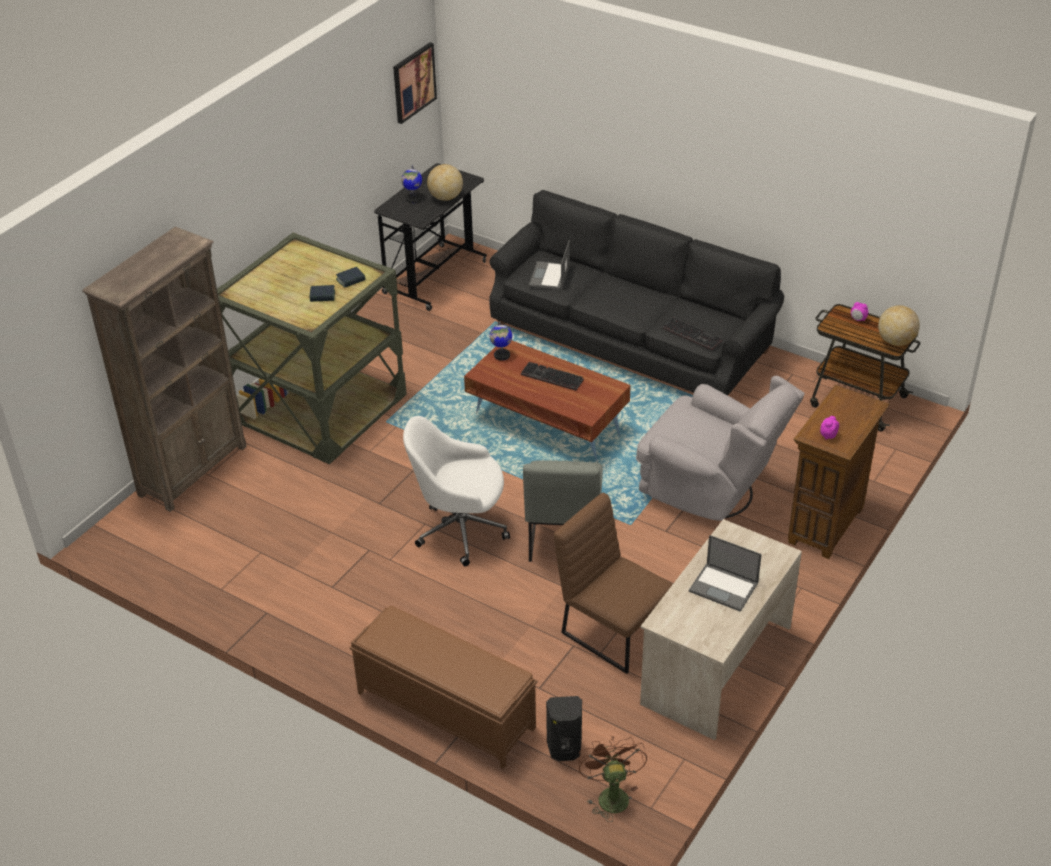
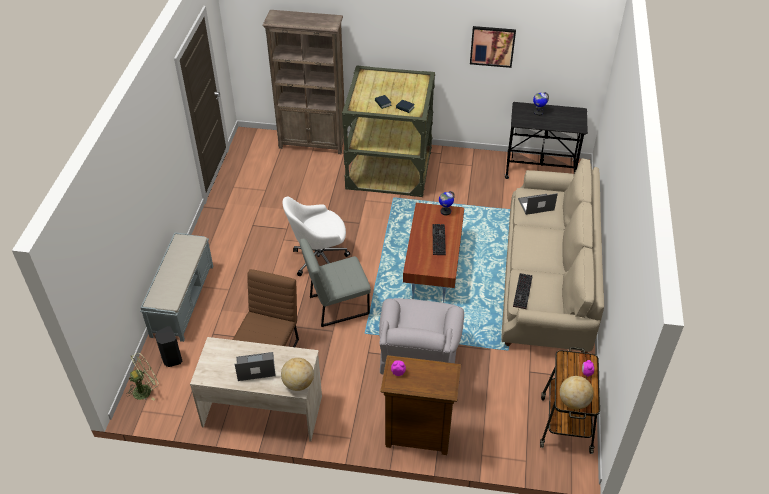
camera: 65 degrees right, 5 degrees up
(413, 82) = (583, 47): picture -> picture (492, 46)
(444, 709) = (183, 300): brown bench -> grey bench
(445, 197) = (551, 124): globe -> globe (298, 383)
(460, 532) = (319, 260): white office chair -> white office chair turned 90 degrees counterclockwise
(610, 794) = (145, 389): brown fan -> green fan
(631, 338) = (547, 278): black sofa -> beige sofa
(724, 587) = (255, 367): laptop -> laptop turned 75 degrees clockwise

